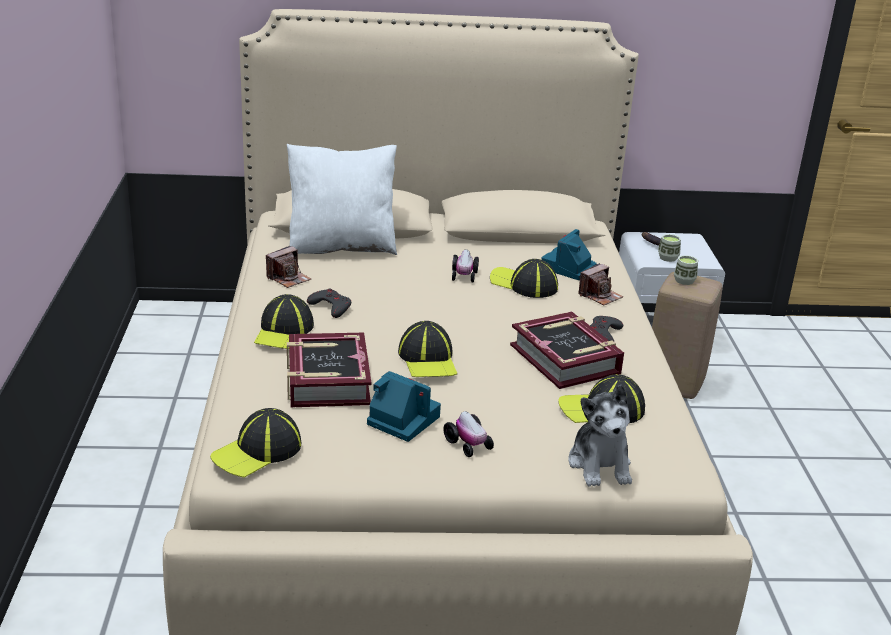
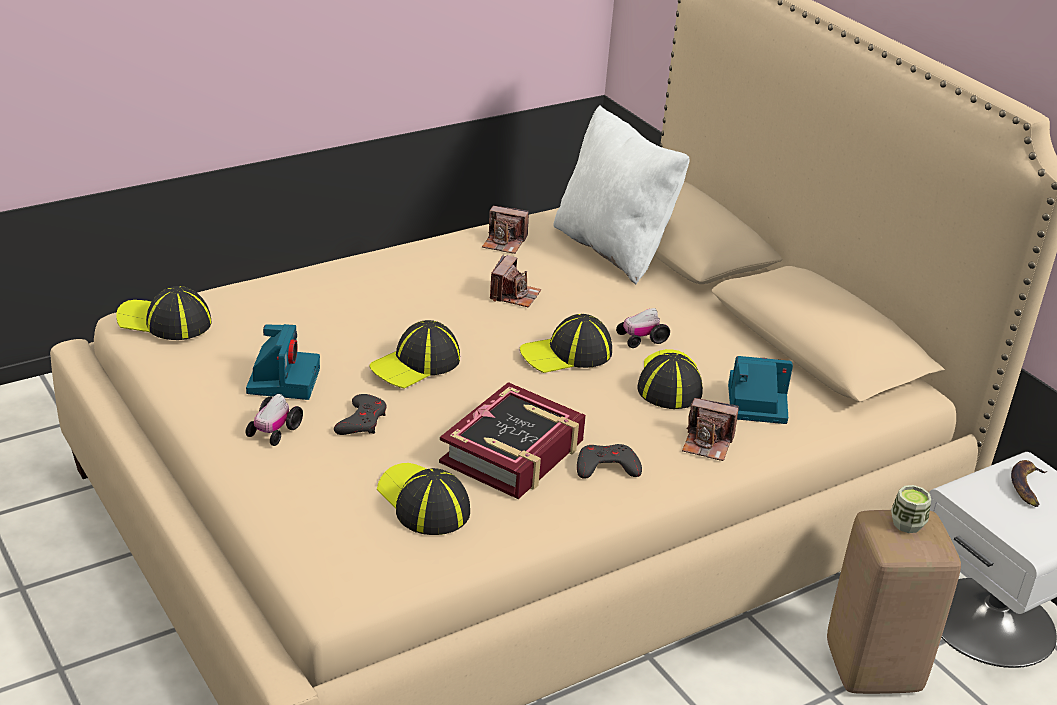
camera: 60 degrees right, 5 degrees up
(284, 332) = (391, 272): cap -> cap (566, 354)
(327, 380) = (316, 318): book -> none
(331, 307) = (469, 281): grey game controller -> grey game controller (362, 421)
(368, 297) = (514, 295): none -> camera
(600, 465) = (302, 525): plush toy -> none
(668, 258) = (995, 505): cup -> none

